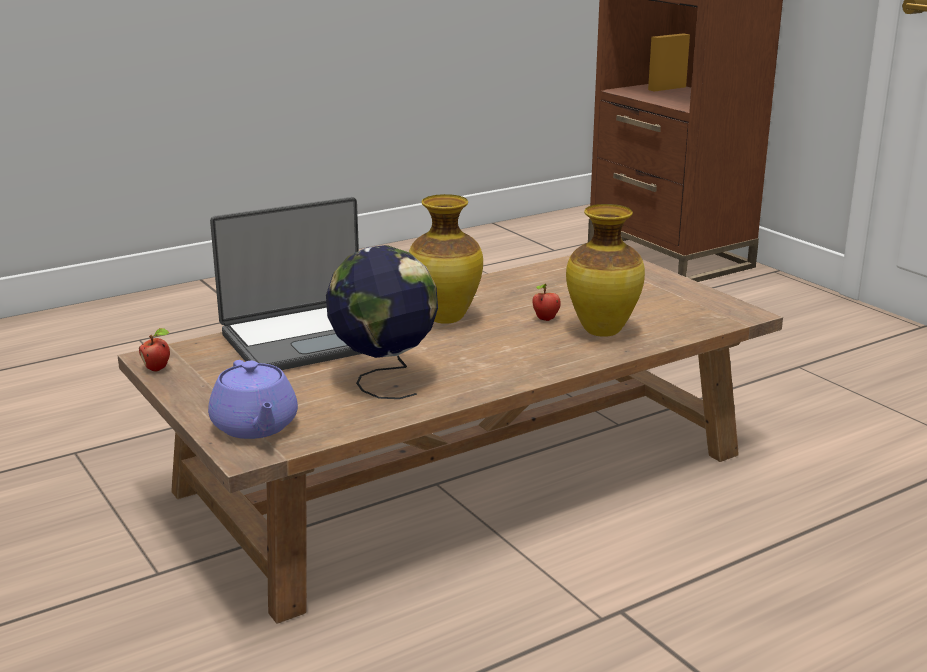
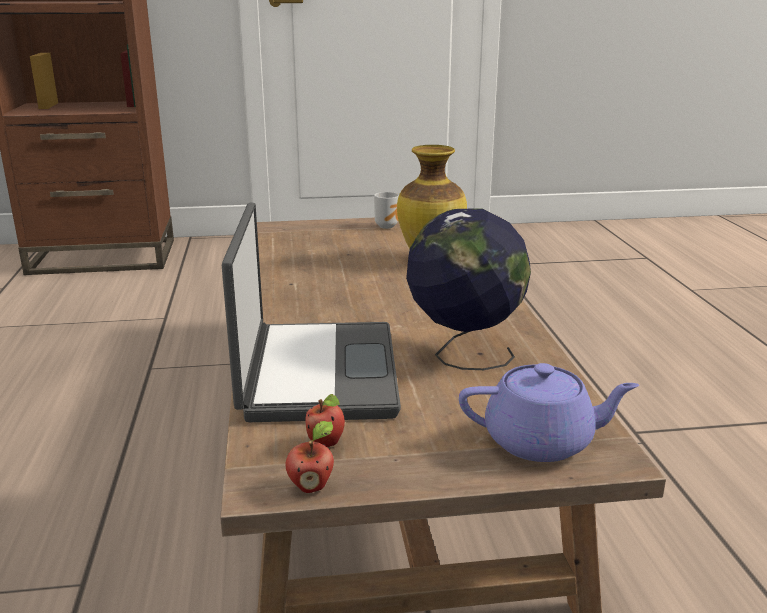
camera: 65 degrees left, 0 degrees up
(444, 319) = (337, 305): vase -> none
(545, 319) = (383, 271): apple -> apple (326, 444)
(685, 296) = (387, 226): none -> mug

